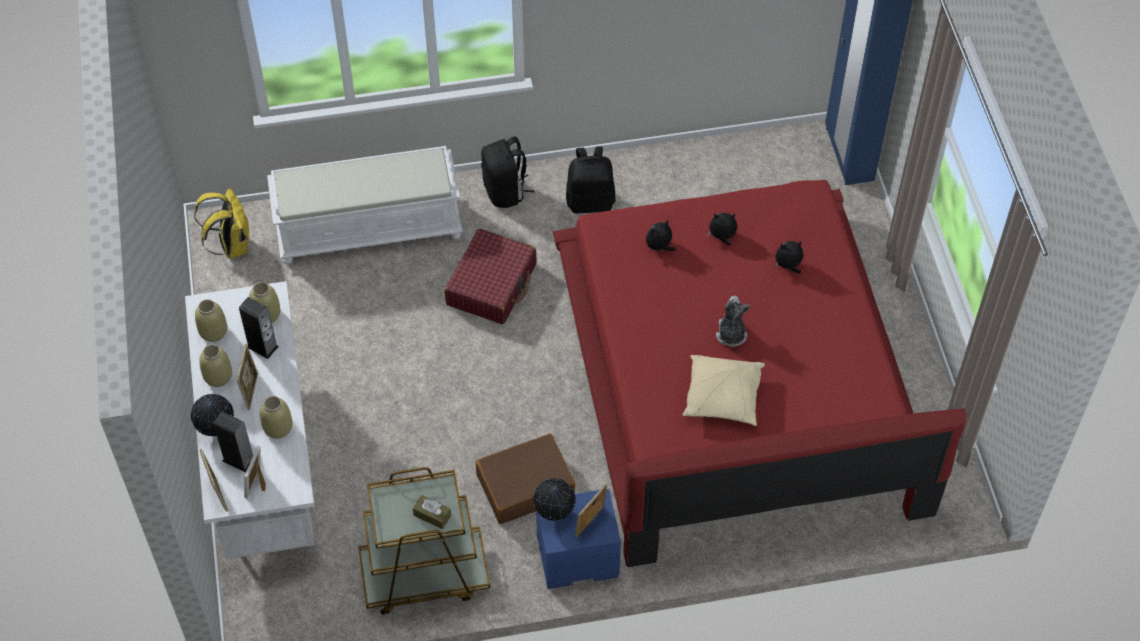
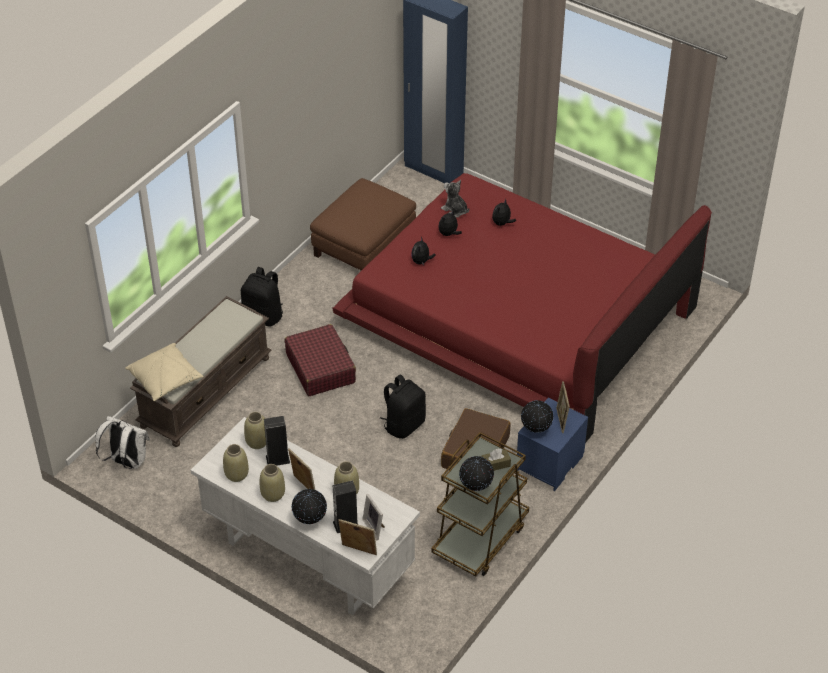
camera: 45 degrees left, 10 degrees down
(231, 245) = (126, 462): yellow backpack -> white backpack
(370, 228) = (205, 391): white bench -> brown bench
(386, 523) = (476, 488): none -> globe
(590, 201) = (321, 287): black backpack -> black backpack (404, 424)
(682, 187) = (364, 245): none -> brown ottoman
(723, 397) = (552, 308): beige pillow -> beige pillow (165, 379)
(731, 334) = (516, 276): plush toy -> plush toy (455, 210)

